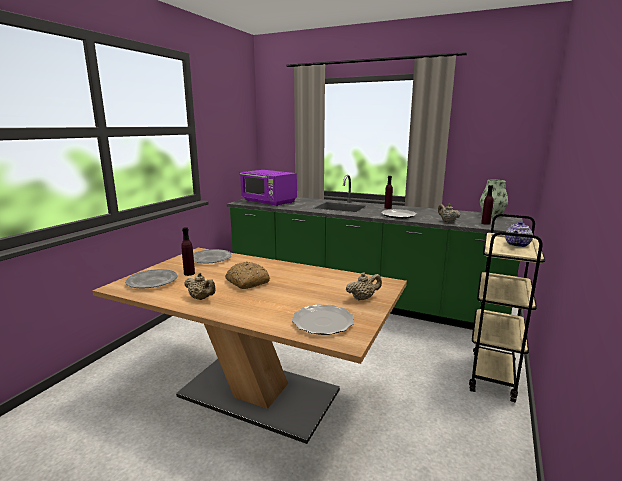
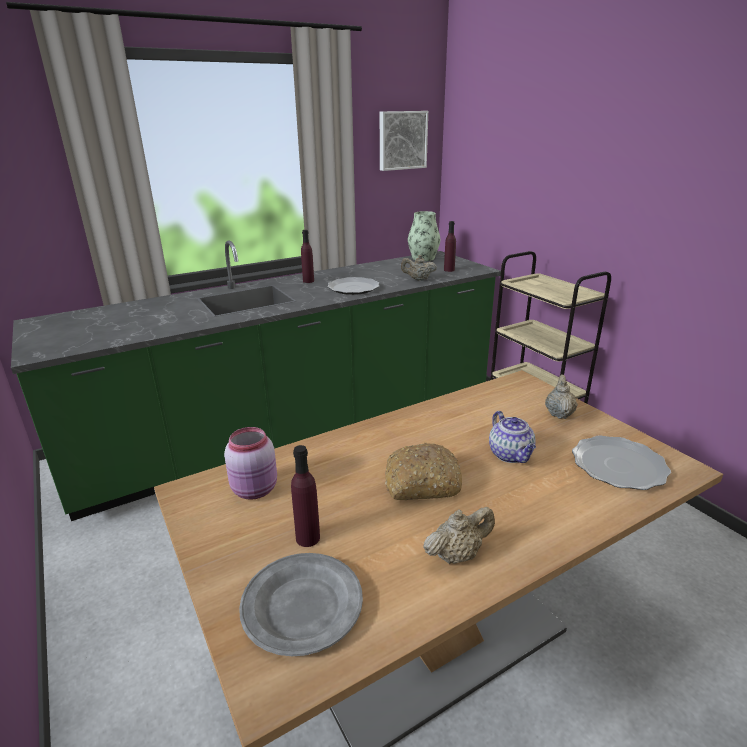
camera: 55 degrees left, 10 degrees up
(210, 259) = (256, 489): grey plate -> pink jar
(269, 202) = (99, 331): purple microwave -> none
(503, 127) = (402, 140): none -> picture
(517, 245) = (549, 286): teapot -> teapot (511, 455)

